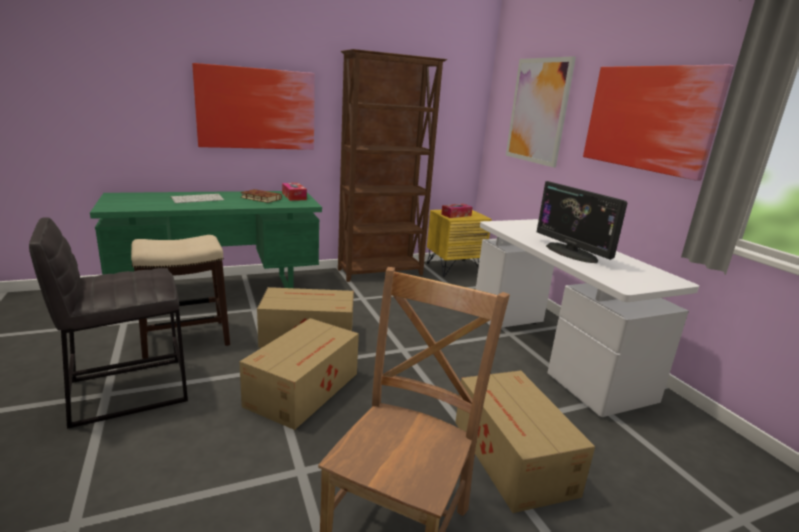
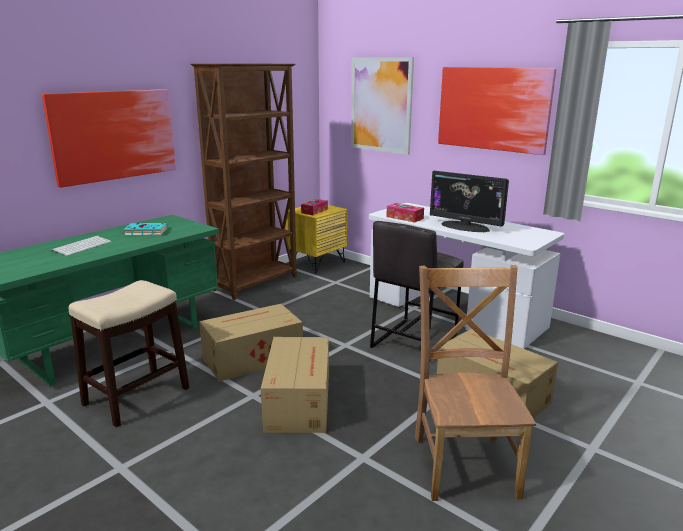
camera: 25 degrees left, 0 degrees up
(127, 390) = (138, 457): grey stool -> grey stool (413, 341)
(260, 198) = (144, 232): brown book -> turquoise book
(294, 196) = (174, 223): tissue box -> tissue box (404, 217)

